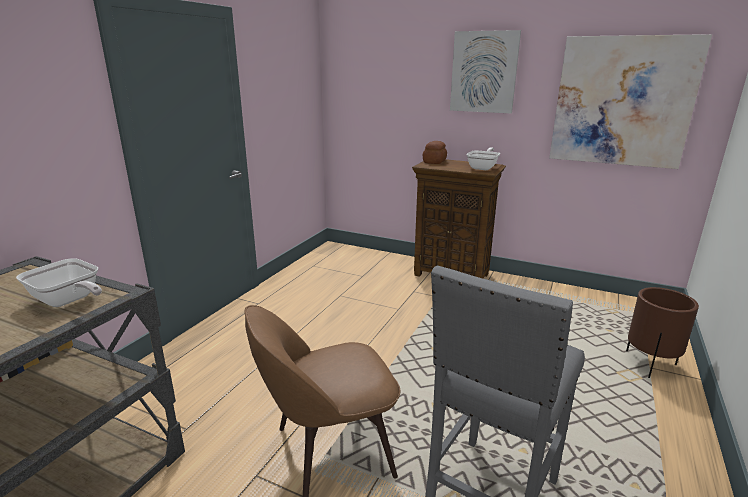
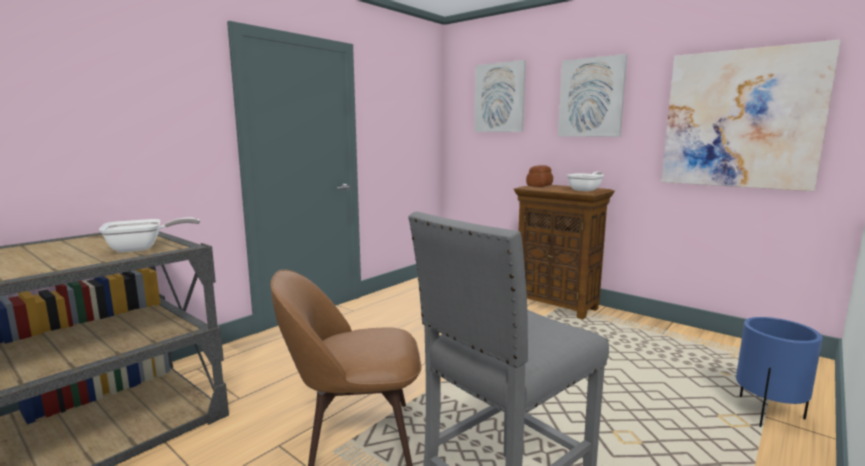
camera: 15 degrees right, 10 degrees down
(68, 301) = (142, 248): frying pan -> frying pan turned 75 degrees counterclockwise
(386, 66) = (499, 98): none -> picture
(650, 364) = (768, 414): brown planter -> blue planter

